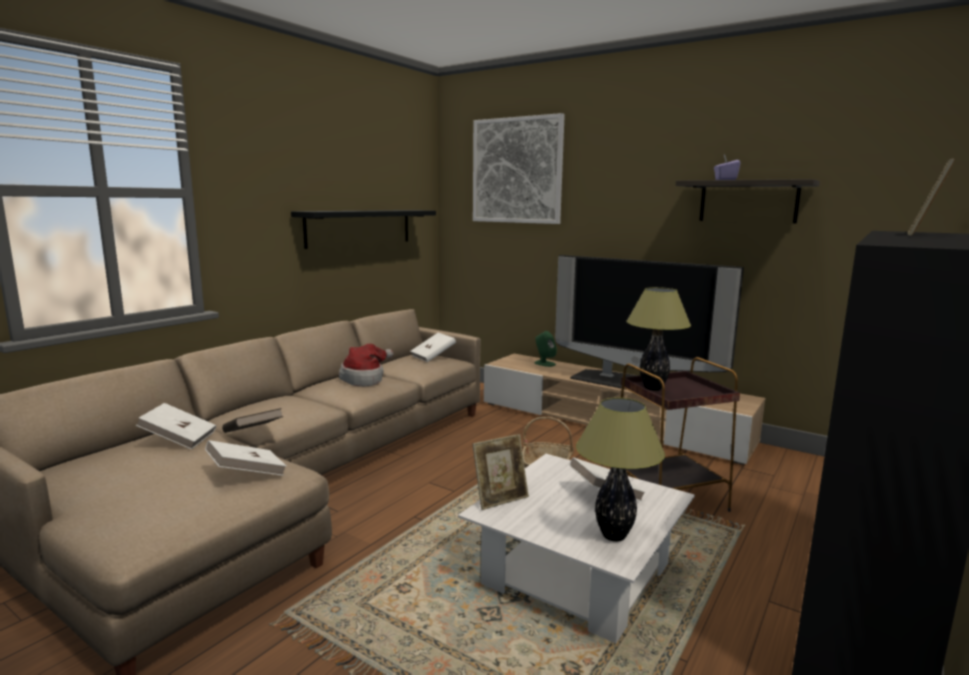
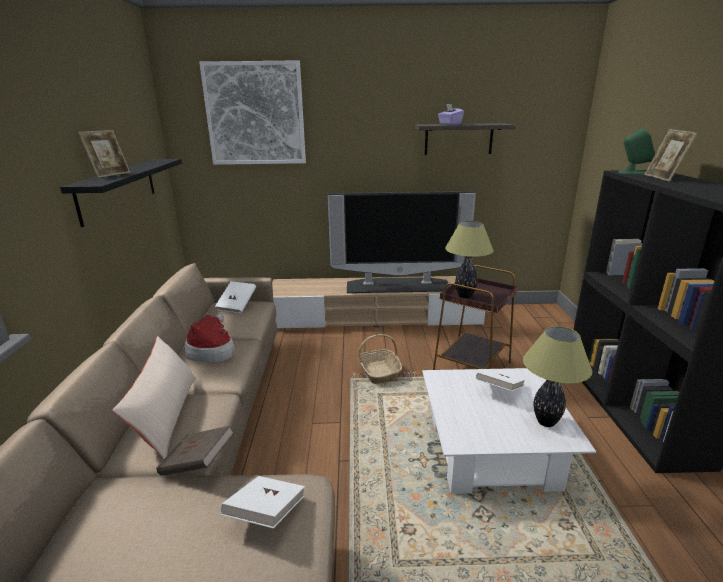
camera: 35 degrees left, 10 degrees up
(179, 440) = (124, 511): white book -> none
(277, 405) = (166, 415): none -> beige pillow
(500, 499) = (450, 425): picture frame -> picture frame (110, 175)
(544, 363) = (310, 283): green speaker -> green speaker (633, 172)

